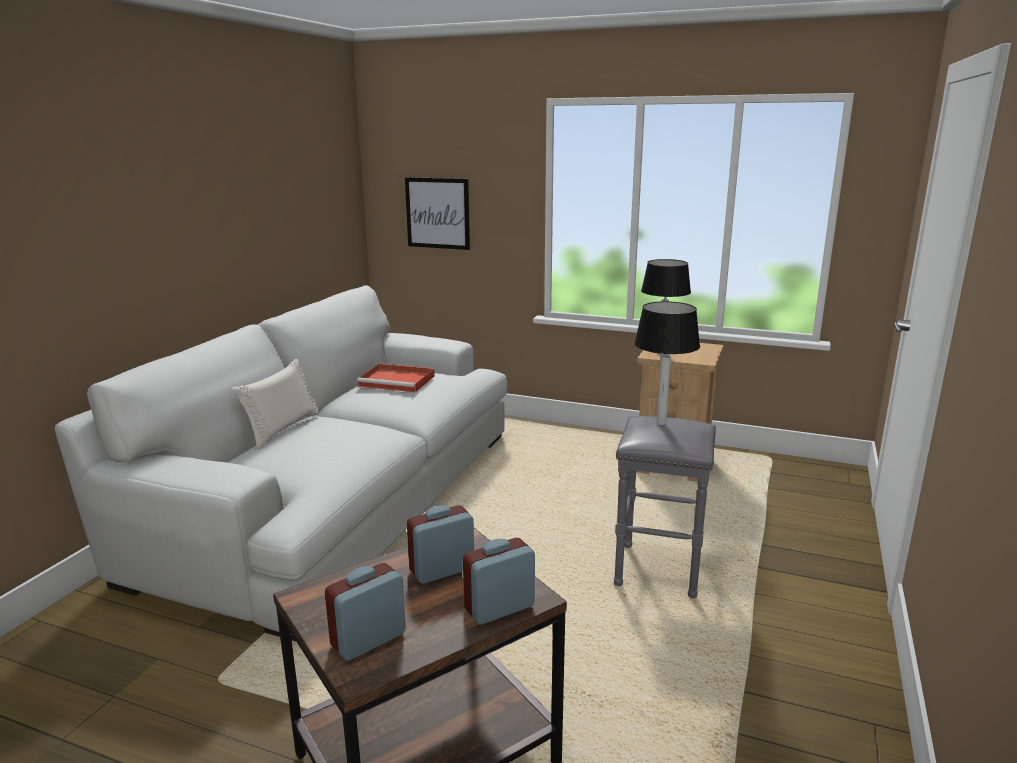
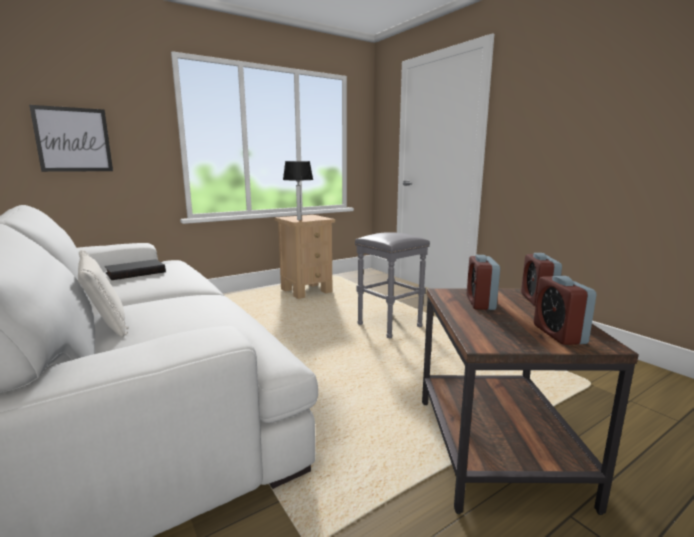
camera: 55 degrees left, 5 degrees down
(398, 381) = (136, 272): red tray -> black book
(660, 423) = (386, 233): table lamp -> none

